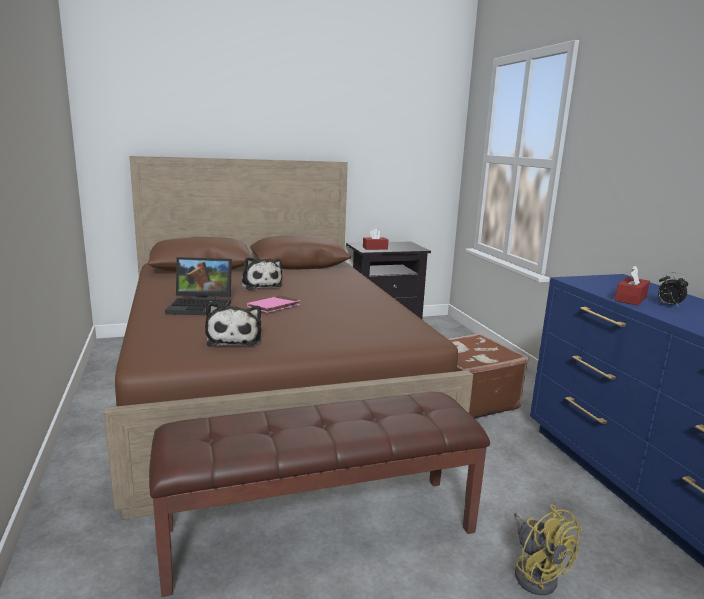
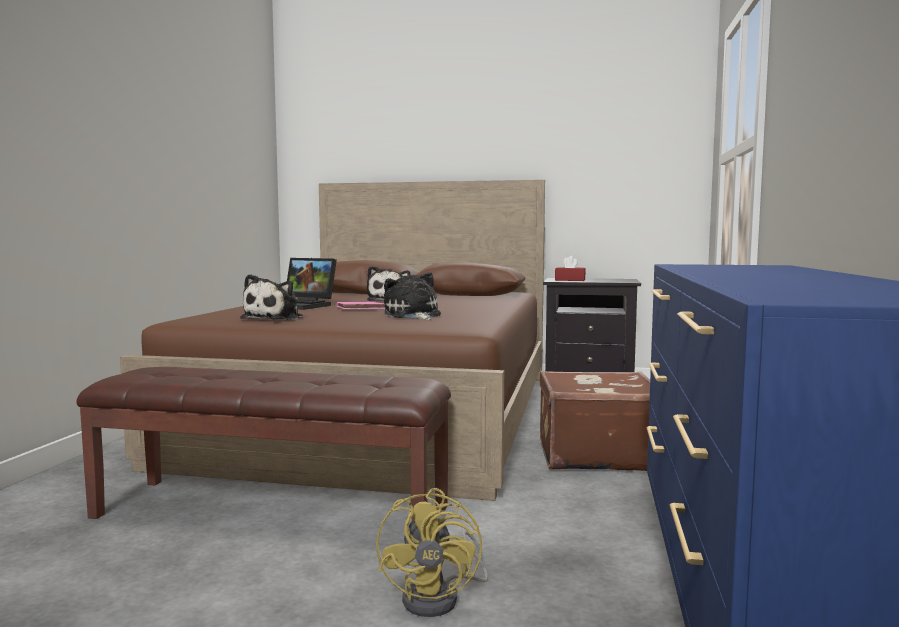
camera: 30 degrees right, 10 degrees down
(340, 316) = (413, 315): none -> plush toy
(630, 299) = (703, 269): red tissue box -> none
(668, 305) = (744, 271): alarm clock -> none

